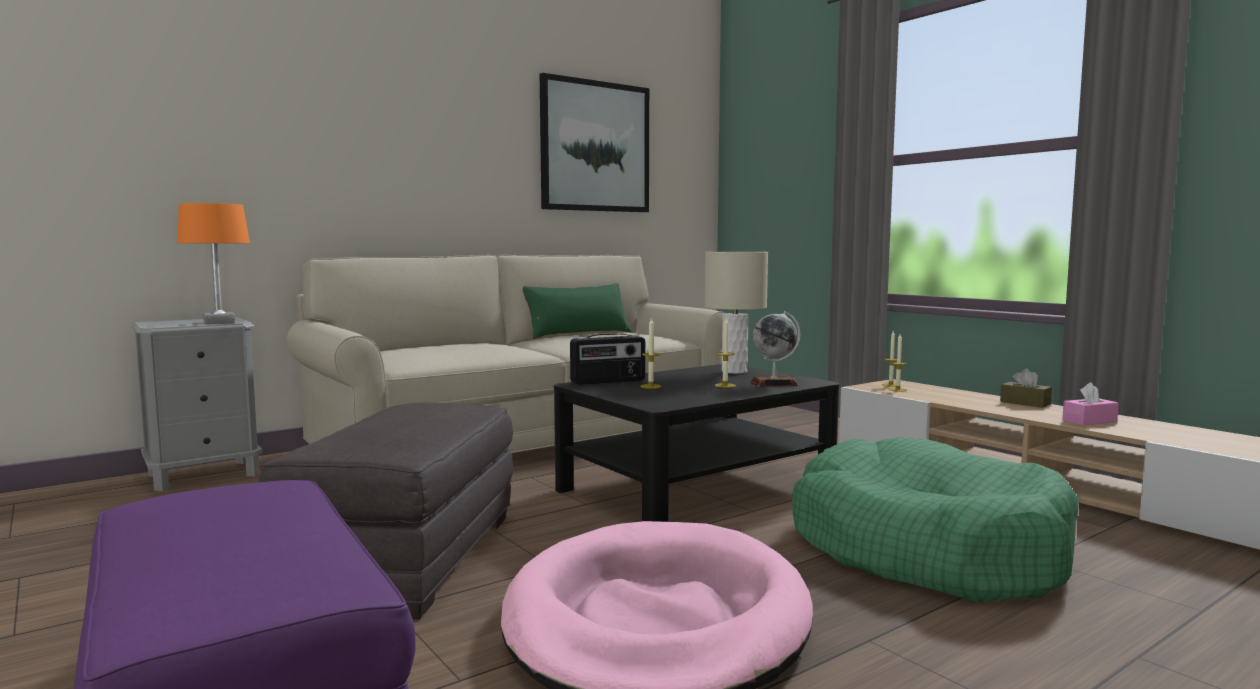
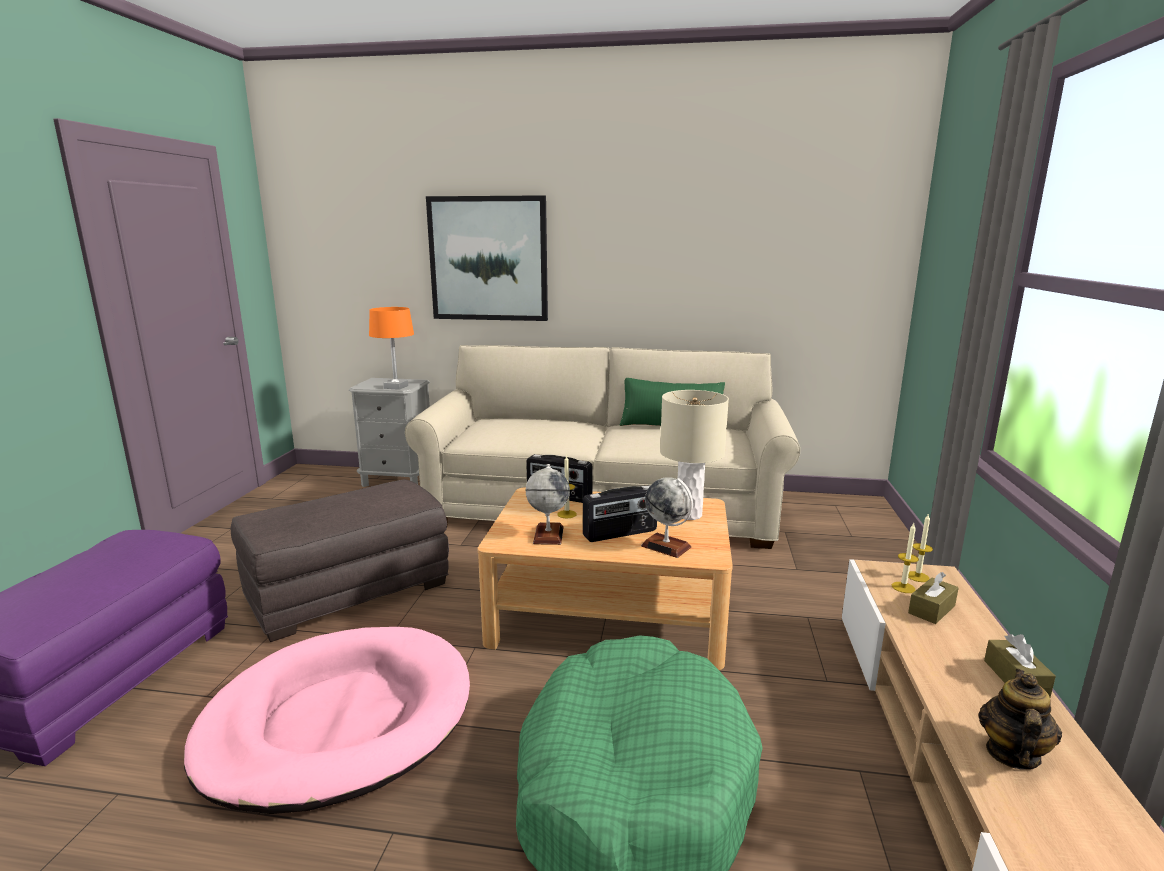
camera: 45 degrees right, 10 degrees up
(595, 147) = (742, 238): picture -> picture (488, 259)
(678, 396) = (548, 535): none -> globe
(696, 488) = (609, 612): black coffee table -> beige coffee table
(725, 385) = (620, 534): candle -> radio
(932, 393) = (931, 609): none -> brown tissue box
(1089, 421) = (1011, 754): pink tissue box -> teapot

